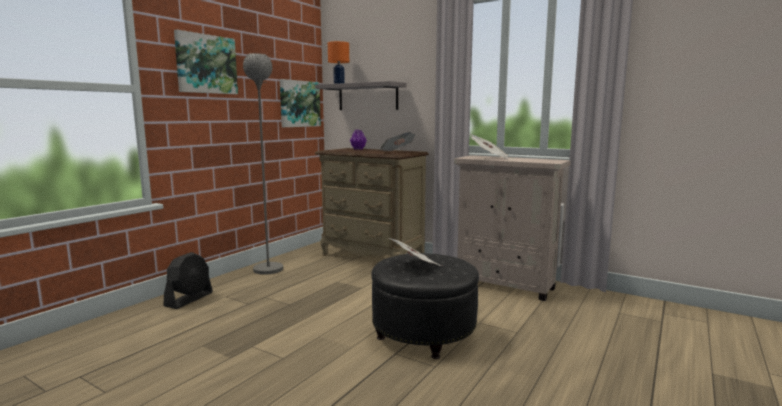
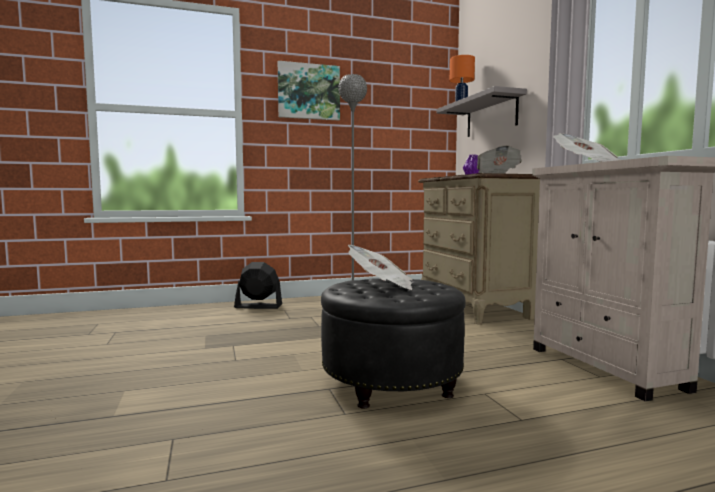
camera: 40 degrees right, 5 degrees down
(189, 299) = (258, 306): black fan -> black fan turned 150 degrees counterclockwise
(299, 104) = (421, 132): picture -> none

